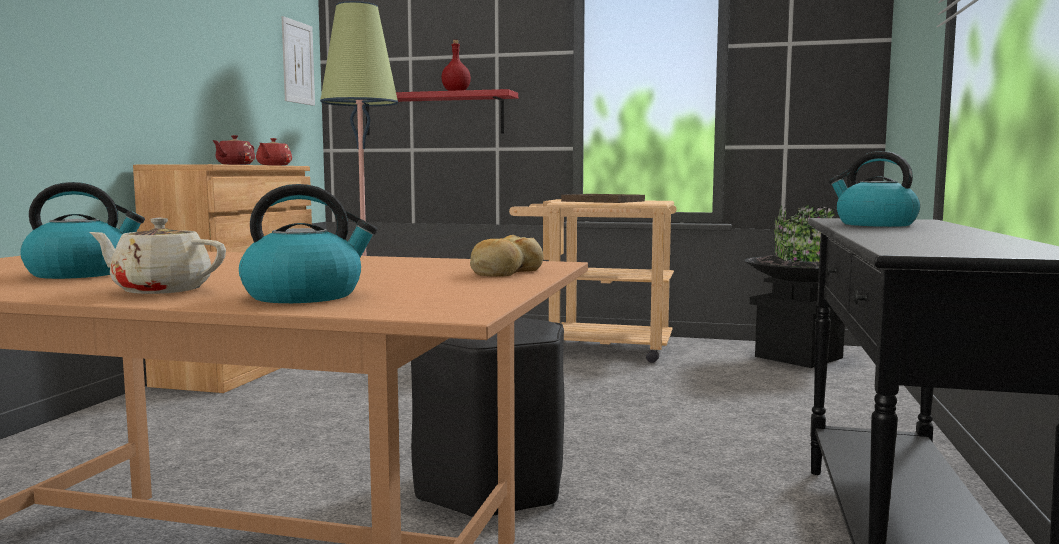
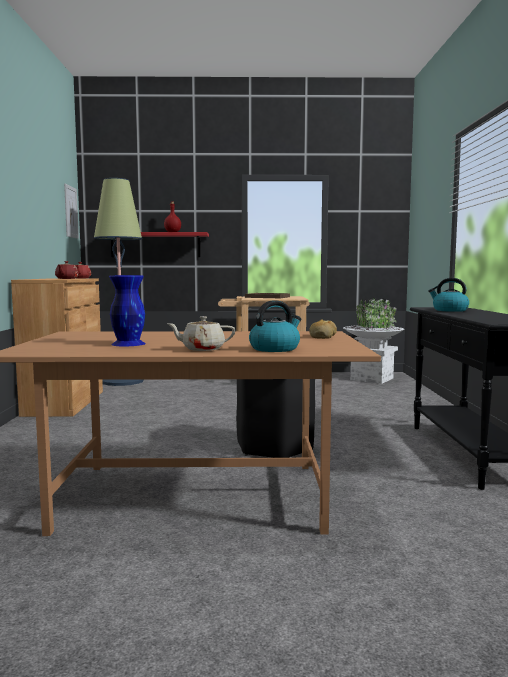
camera: 15 degrees left, 0 degrees up
(81, 273) = (128, 344): kettle -> blue vase
(799, 357) = (372, 379): black planter -> white planter

